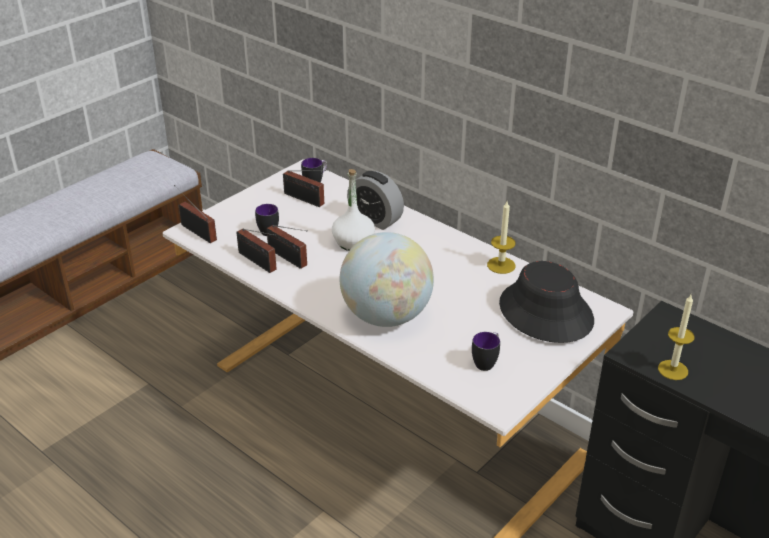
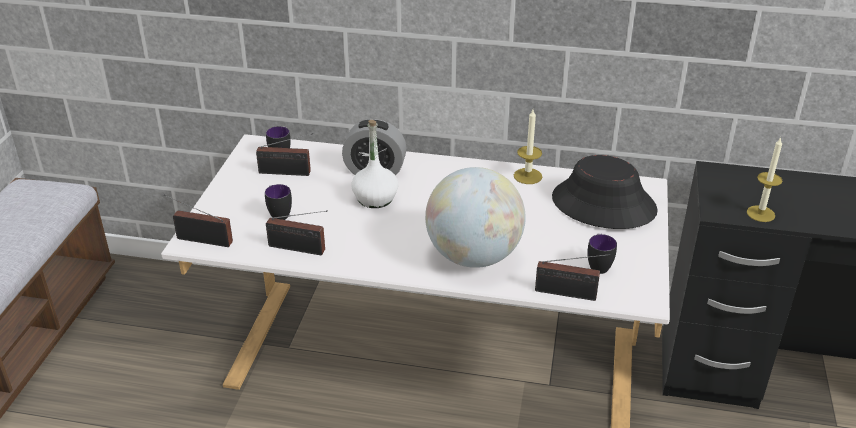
camera: 30 degrees left, 0 degrees up
(289, 258) = (327, 235): radio -> radio (569, 294)

